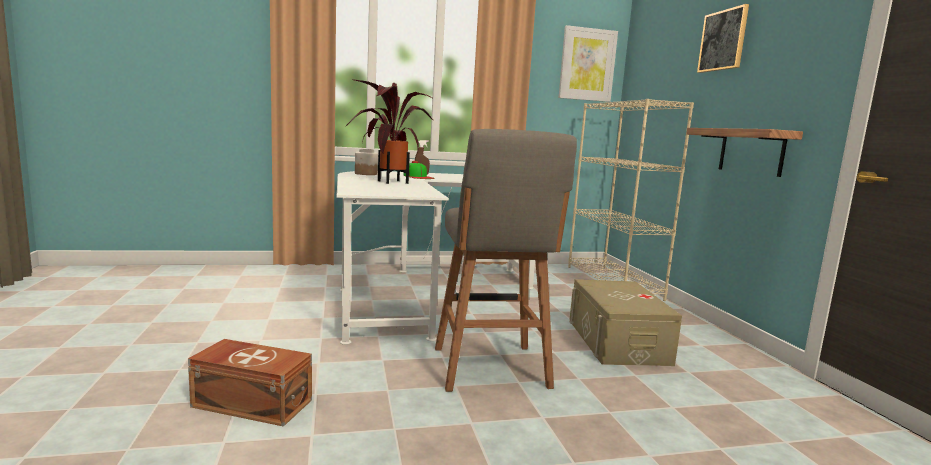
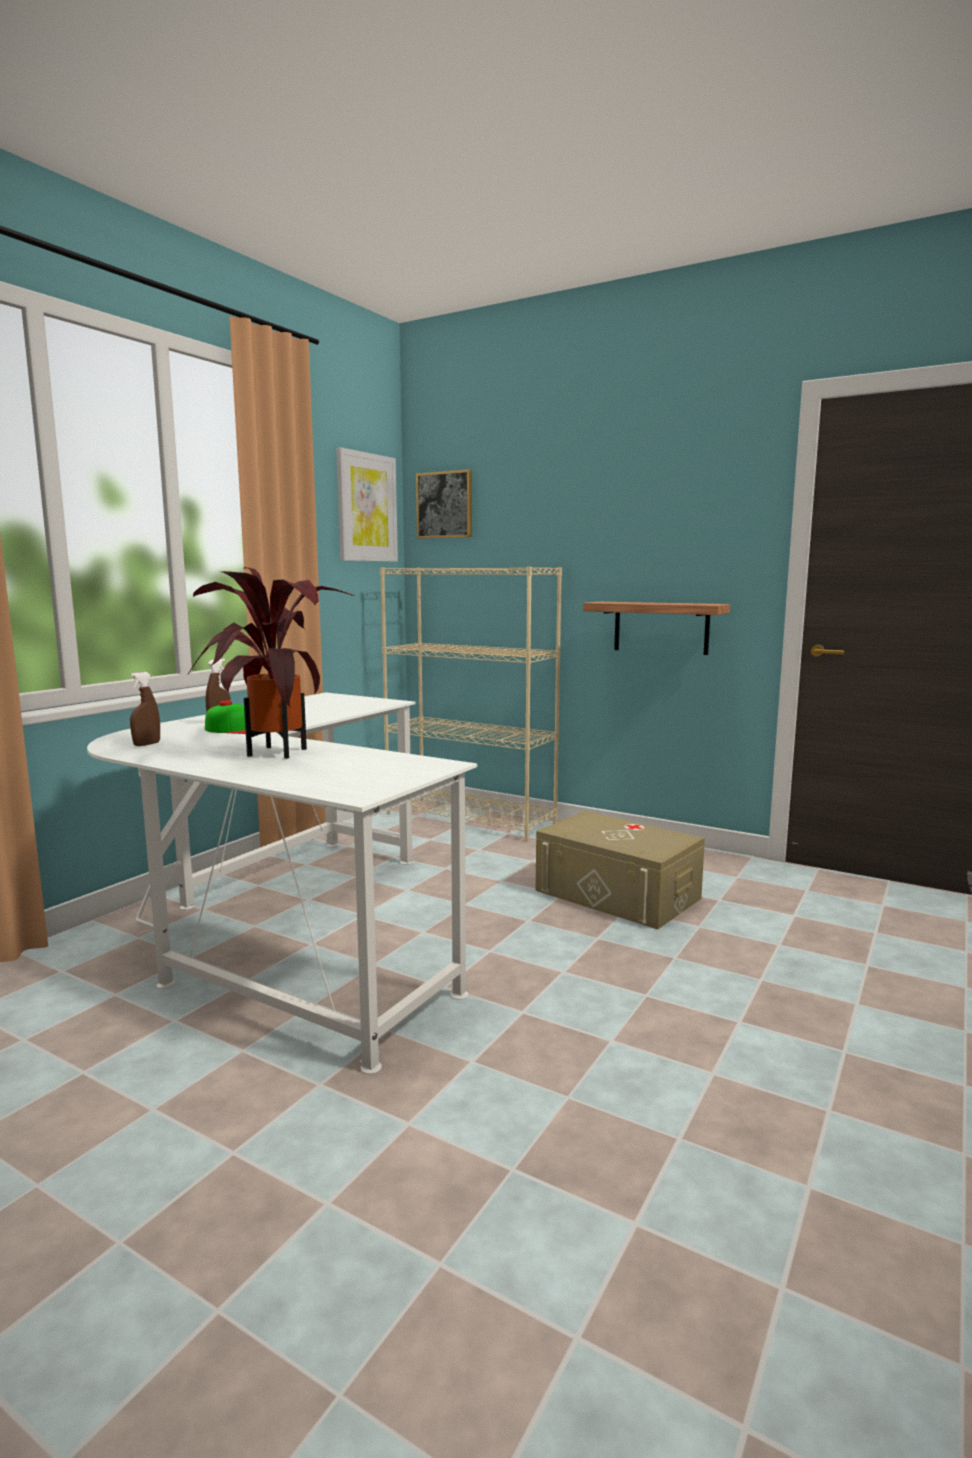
camera: 45 degrees left, 0 degrees up
(252, 402) = (470, 1252): brown storage box -> none
(365, 174) = (146, 744): jar -> brown spray bottle
(491, 369) = (596, 996): grey stool -> none
(723, 40) = (593, 491): picture -> picture (444, 505)

